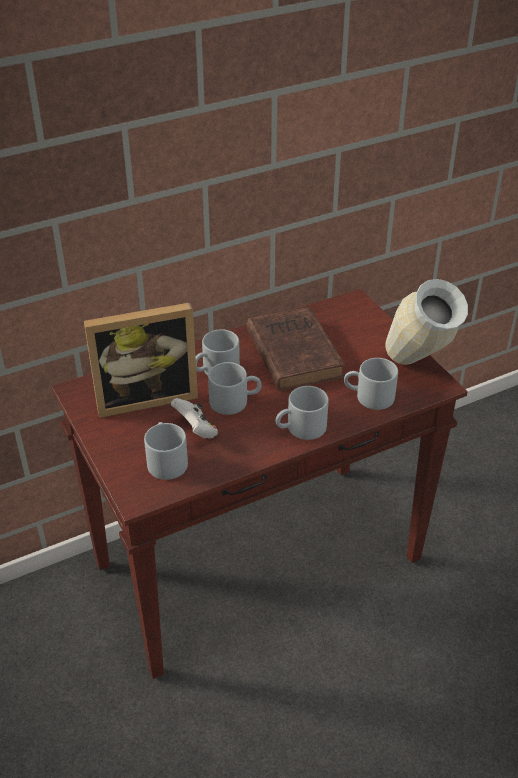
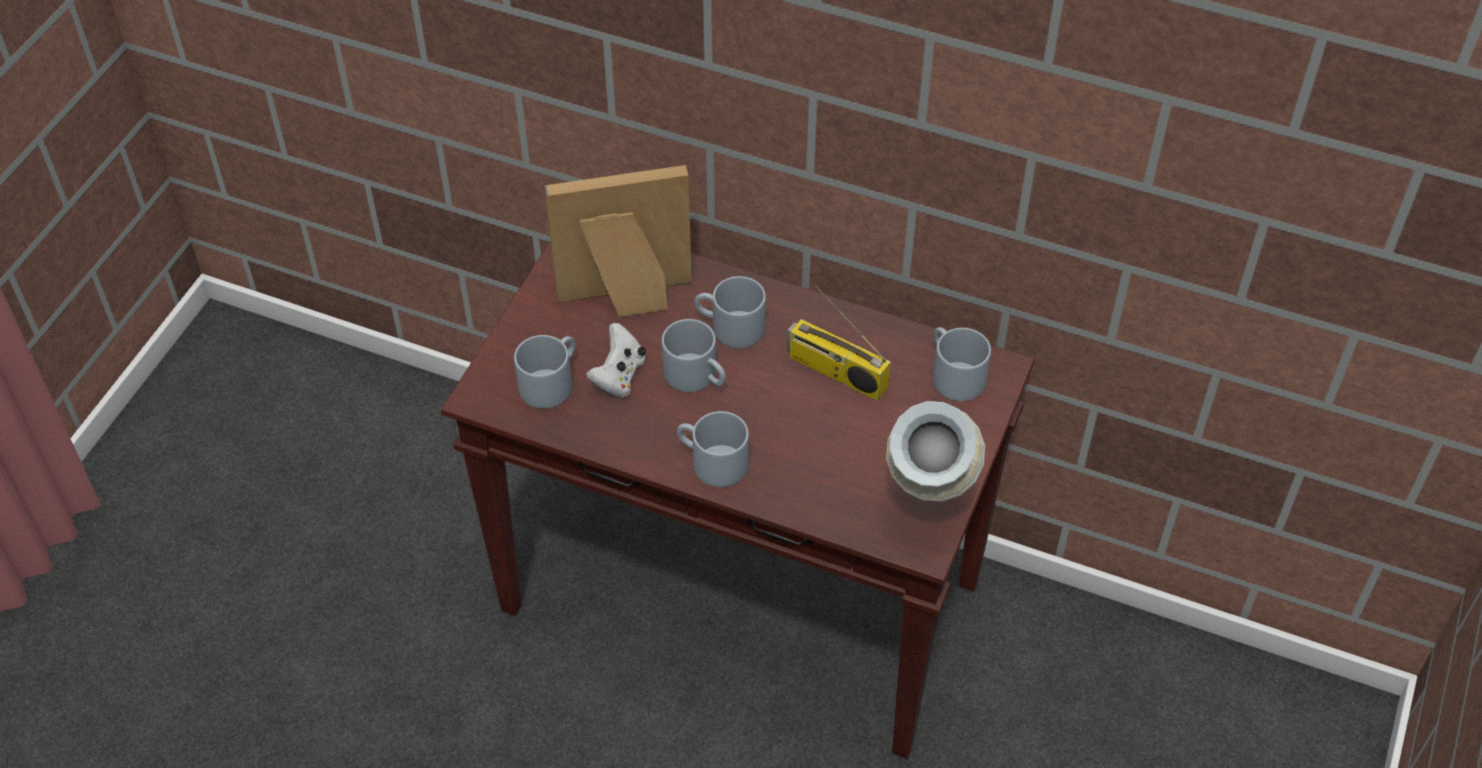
camera: 50 degrees right, 10 degrees up
(145, 396) = (626, 299): picture frame -> picture frame turned 135 degrees clockwise
(293, 352) = (835, 372): brown book -> radio
(368, 397) = (829, 490): grey mug -> grey mug (952, 374)

